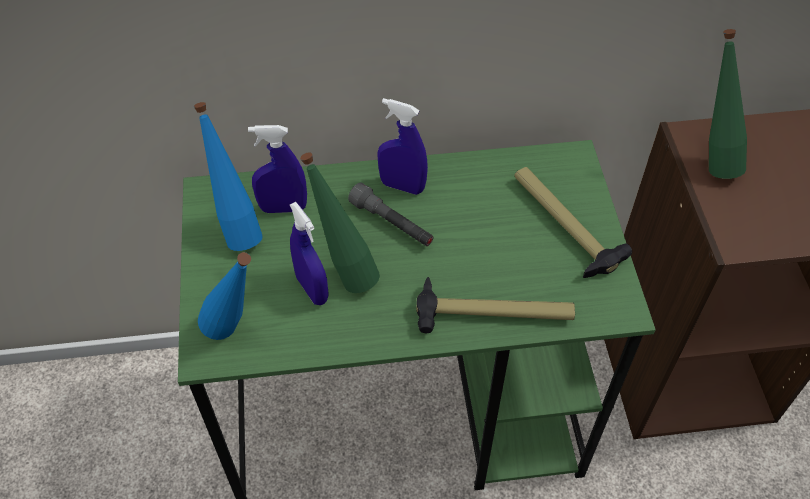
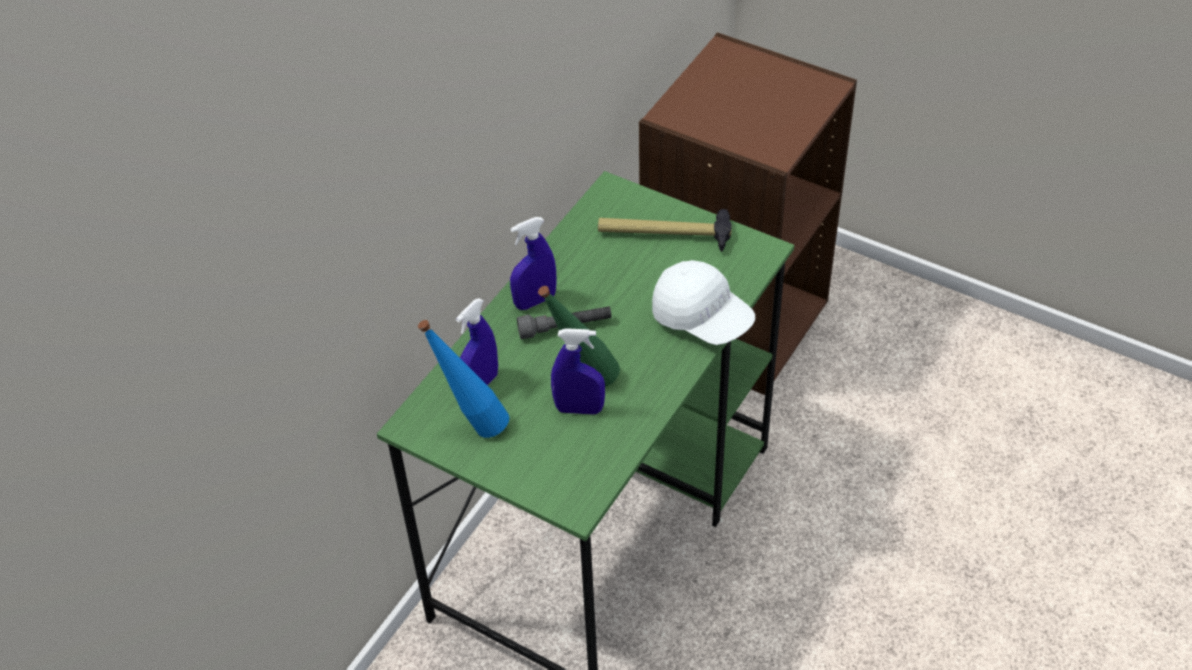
camera: 50 degrees left, 5 degrees down
(237, 335) = (577, 477): blue bottle -> none
(494, 313) = (702, 318): hammer -> white cap
(711, 160) = (698, 120): green bottle -> none

